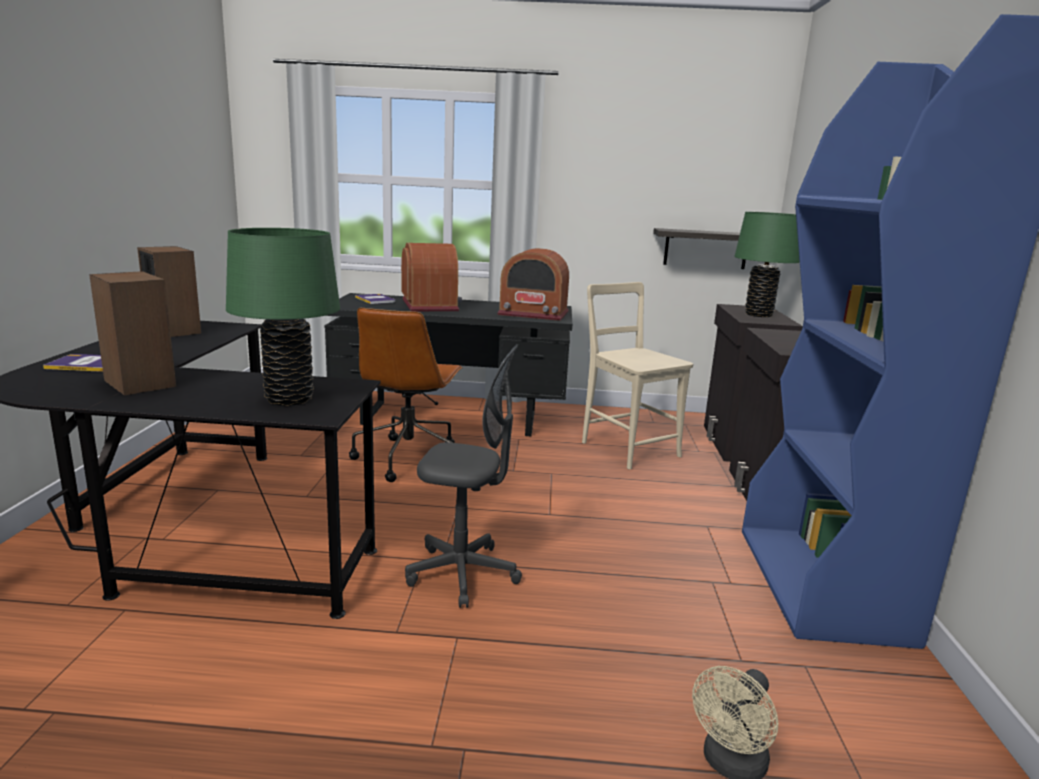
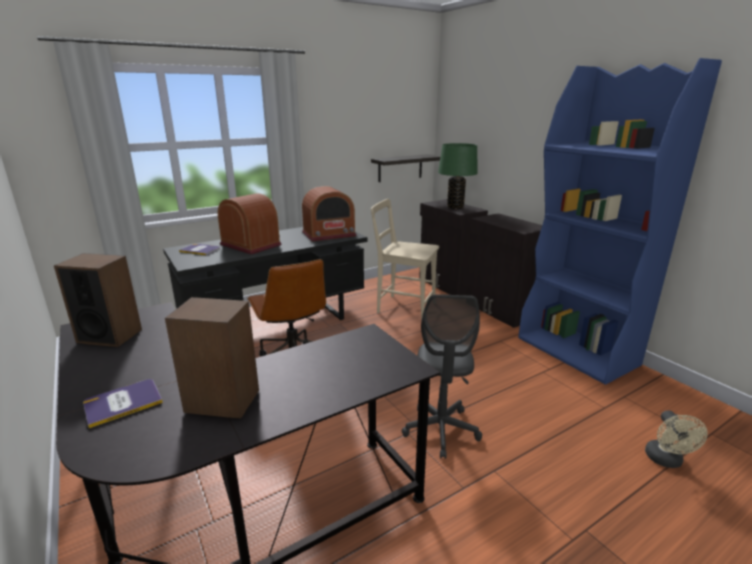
camera: 35 degrees left, 5 degrees up
(289, 399) = (362, 364): green table lamp -> none
(462, 574) = (441, 430): grey office chair -> grey office chair turned 120 degrees clockwise

